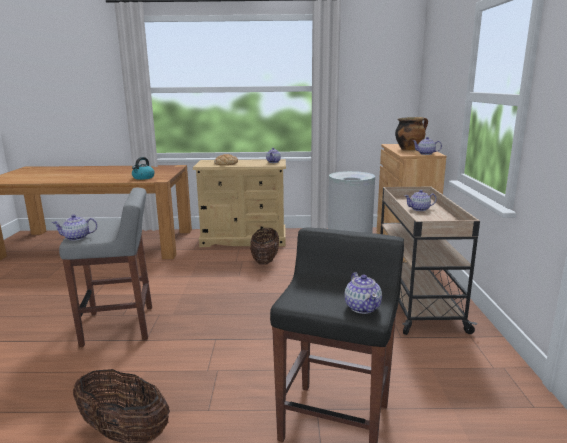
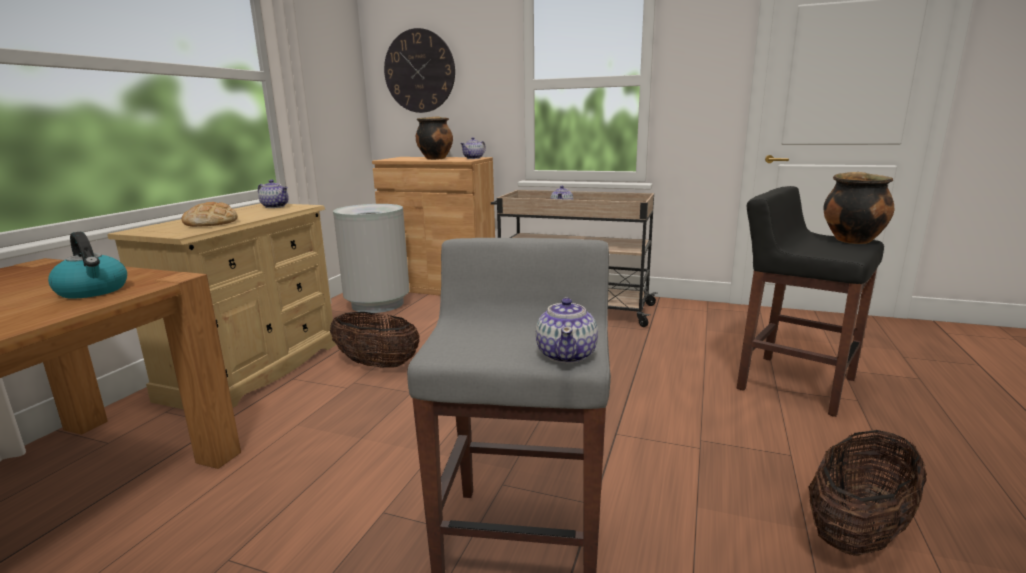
camera: 70 degrees left, 0 degrees up
(362, 307) = (851, 240): teapot -> cooking pot
(434, 79) = (419, 71): none -> wall clock

